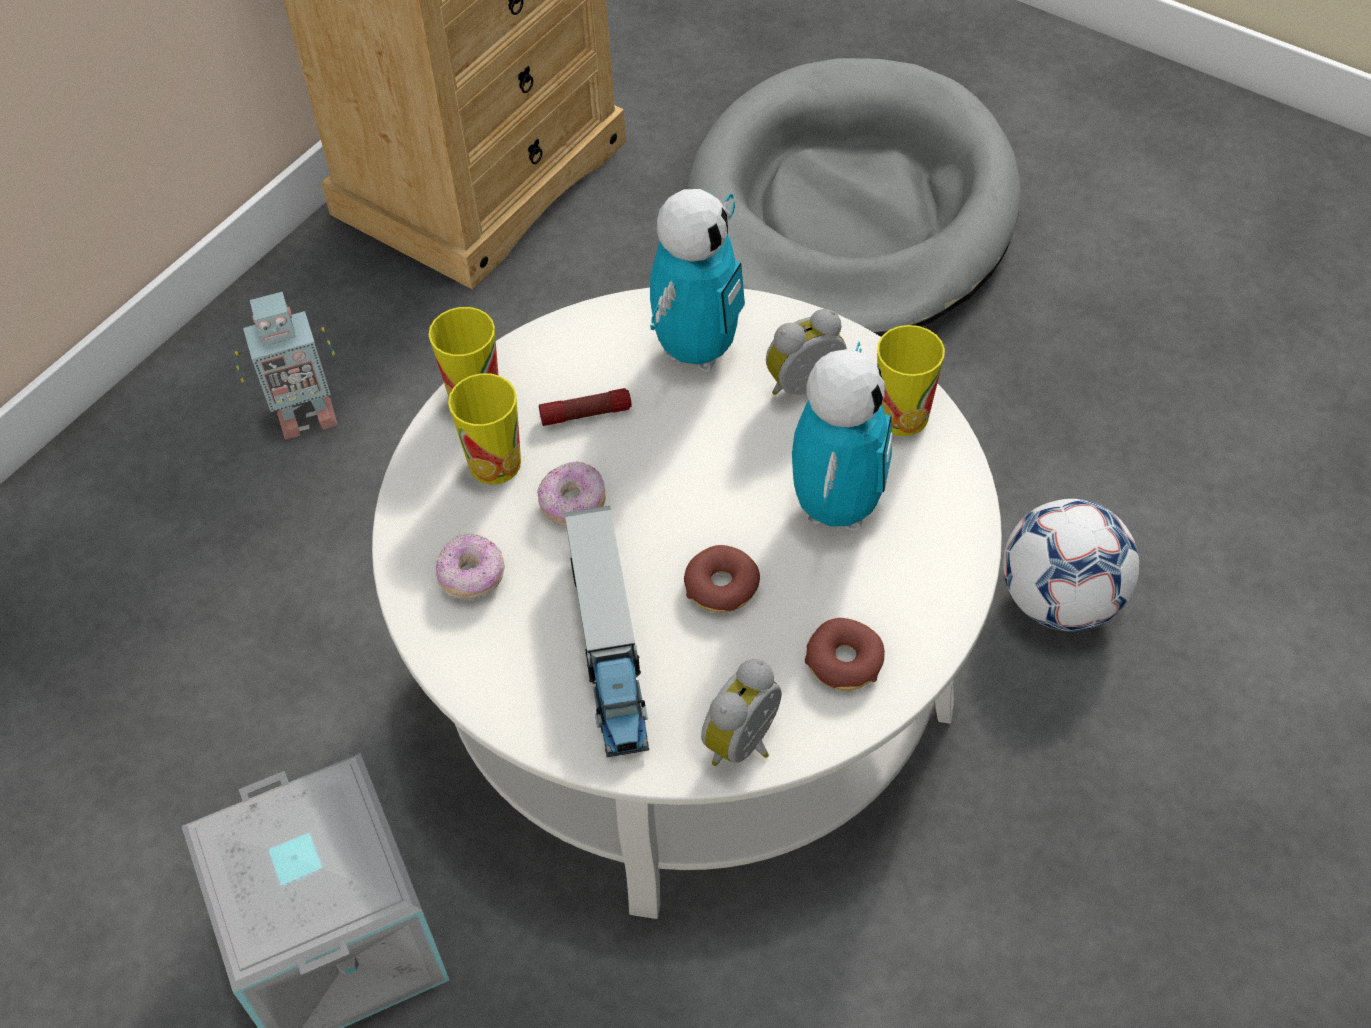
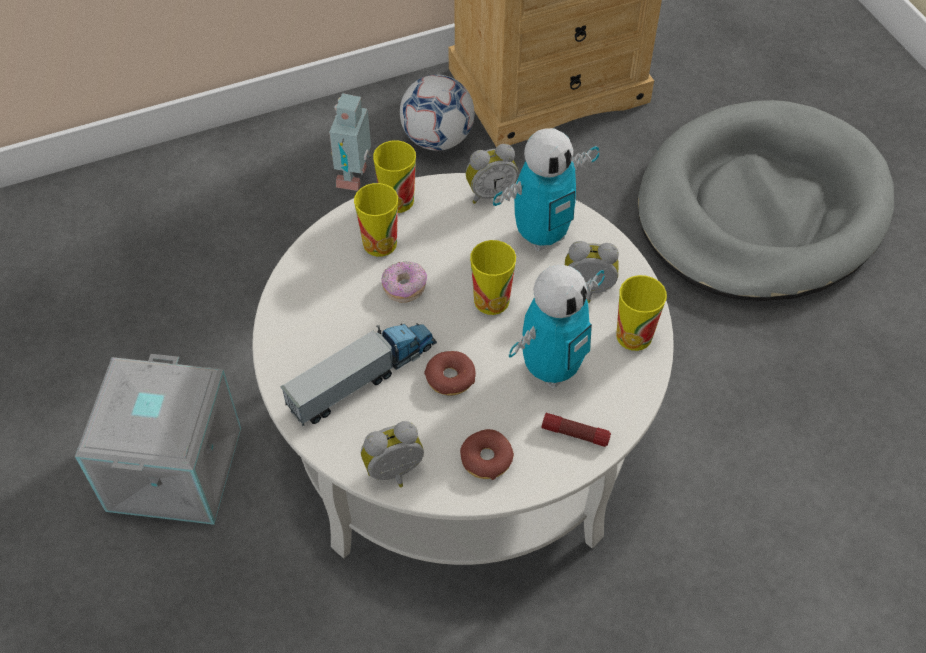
camera: 30 degrees right, 0 degrees up
(304, 416) = (355, 177): toy robot -> toy robot turned 90 degrees clockwise
(472, 576) = (321, 299): donut -> none
(586, 414) = (450, 241): flashlight -> flashlight (575, 434)
(589, 328) = (490, 192): none -> alarm clock
(609, 647) = (363, 378): toy truck -> toy truck turned 150 degrees counterclockwise
(697, 462) = (491, 300): none -> cup
(1060, 600) = (716, 514): football -> football (437, 139)

